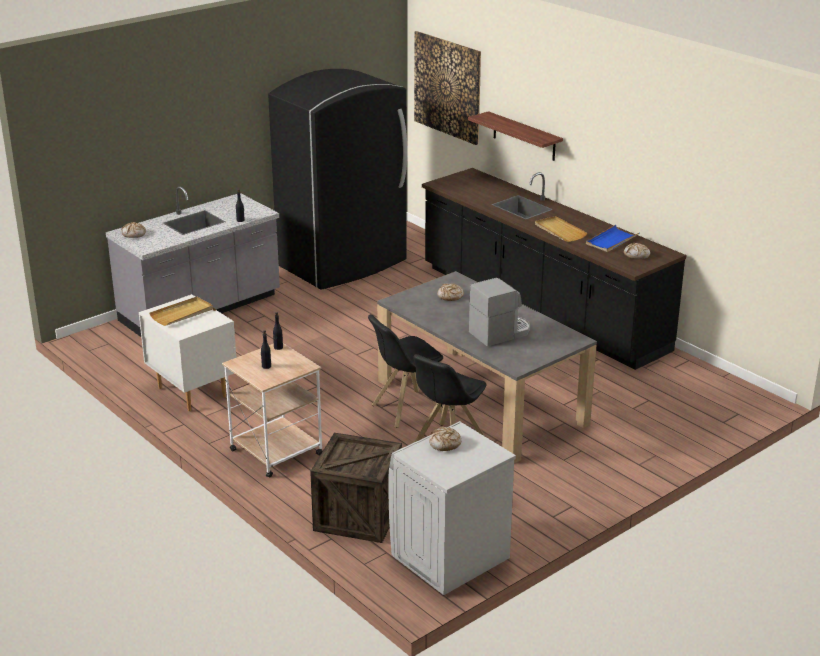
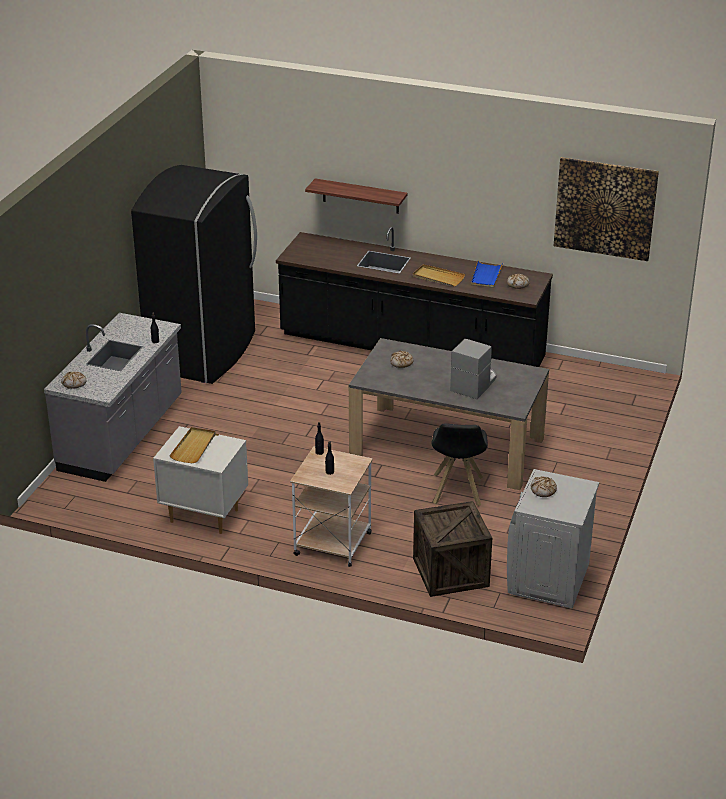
camera: 30 degrees left, 5 degrees up
(406, 409) = (396, 471): black chair -> none
(447, 87) = (260, 161): picture -> picture (605, 208)

